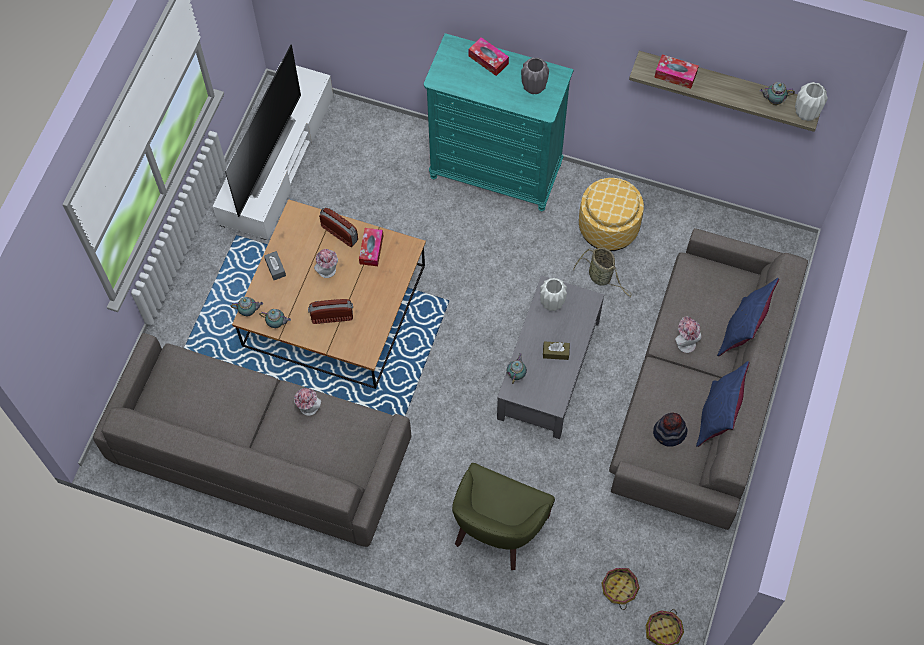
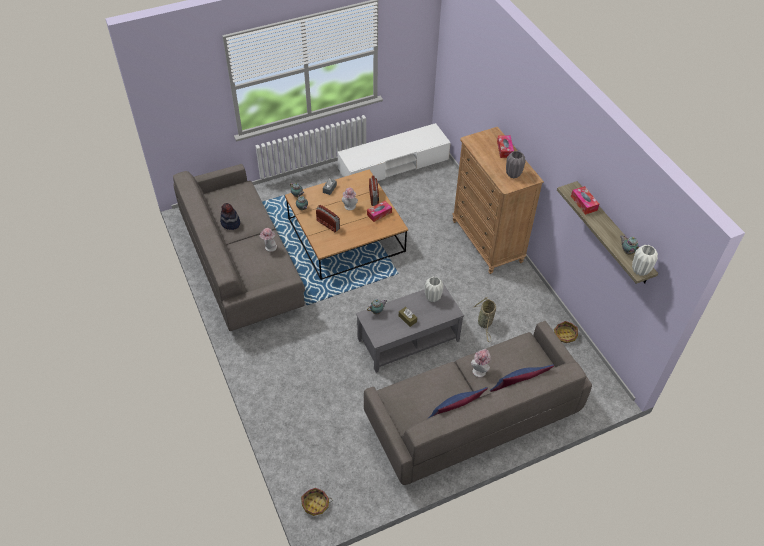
camera: 45 degrees right, 15 degrees down
(264, 154) = (383, 149): television -> none
(496, 172) = (487, 241): turquoise dresser -> brown dresser
(497, 529) = (297, 383): green armchair -> none
(608, 227) = (515, 306): ottoman -> none
(619, 588) = (319, 463): basket -> basket (564, 335)
(669, 433) = (418, 401): hat -> hat (230, 223)

